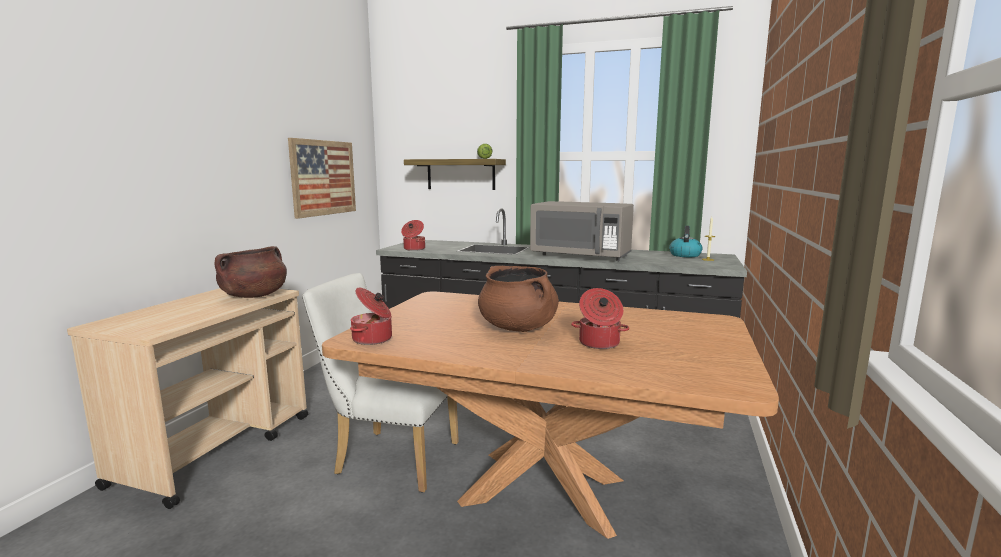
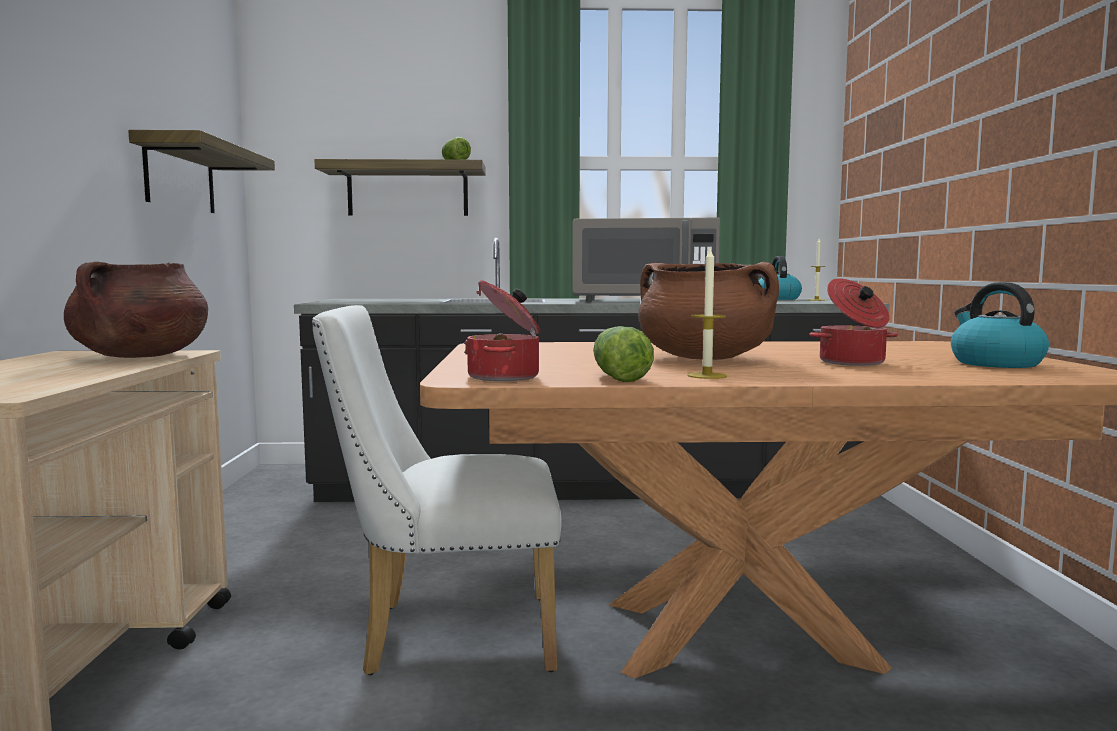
camera: 20 degrees left, 5 degrees down
(323, 177) = (180, 177): picture -> shelf
(413, 249) = (361, 302): cooking pot -> none
(428, 346) = (619, 377): none -> lettuce
(477, 351) = (707, 376): none -> candle
(694, 356) = (994, 363): none -> kettle

